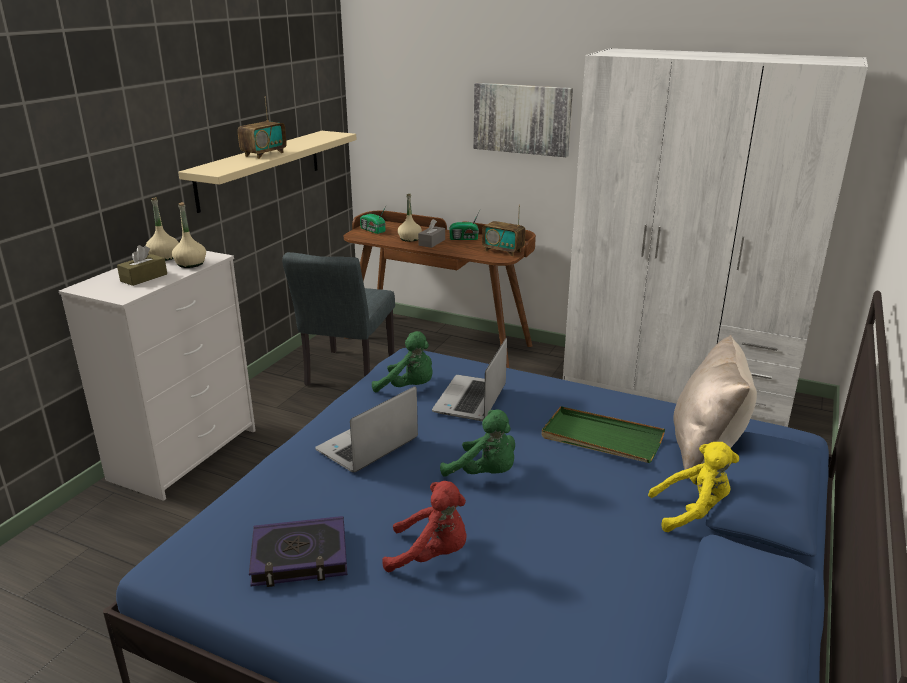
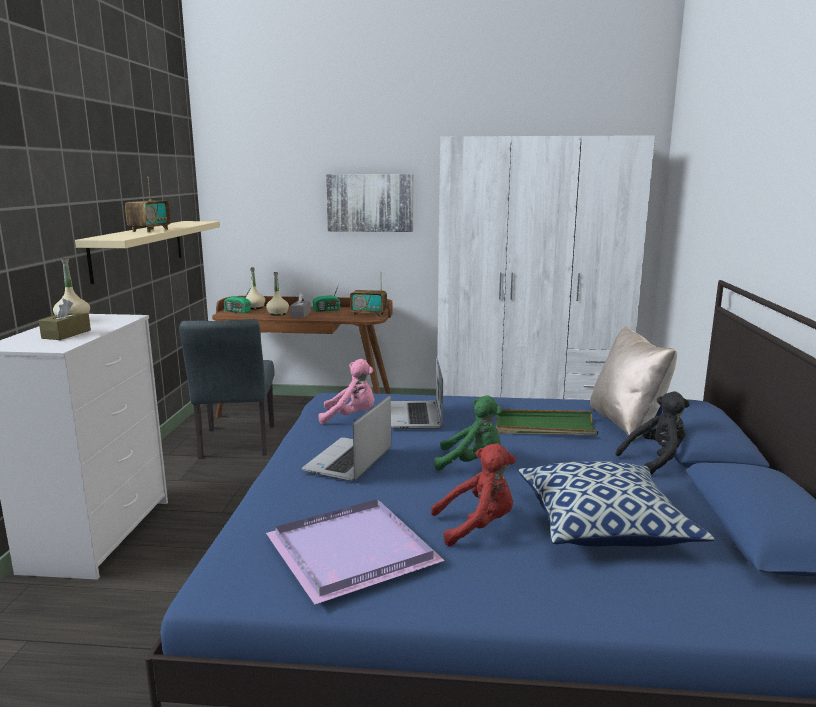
camera: 20 degrees left, 10 degrees down
(190, 264) = (109, 322): beige bottle -> beige bottle (255, 308)
(300, 557) = (355, 552): book -> purple tray
(409, 388) = (351, 417): green plush toy -> pink plush toy
(559, 586) = (603, 526): none -> pillow
(693, 513) = (656, 461): yellow plush toy -> black plush toy

